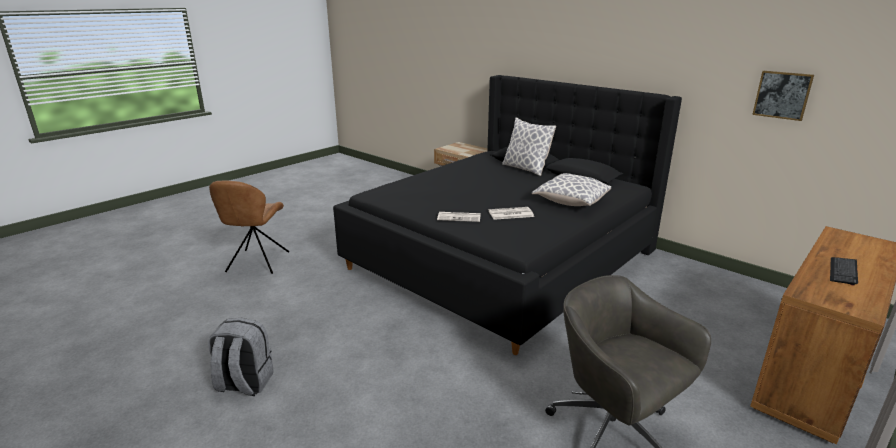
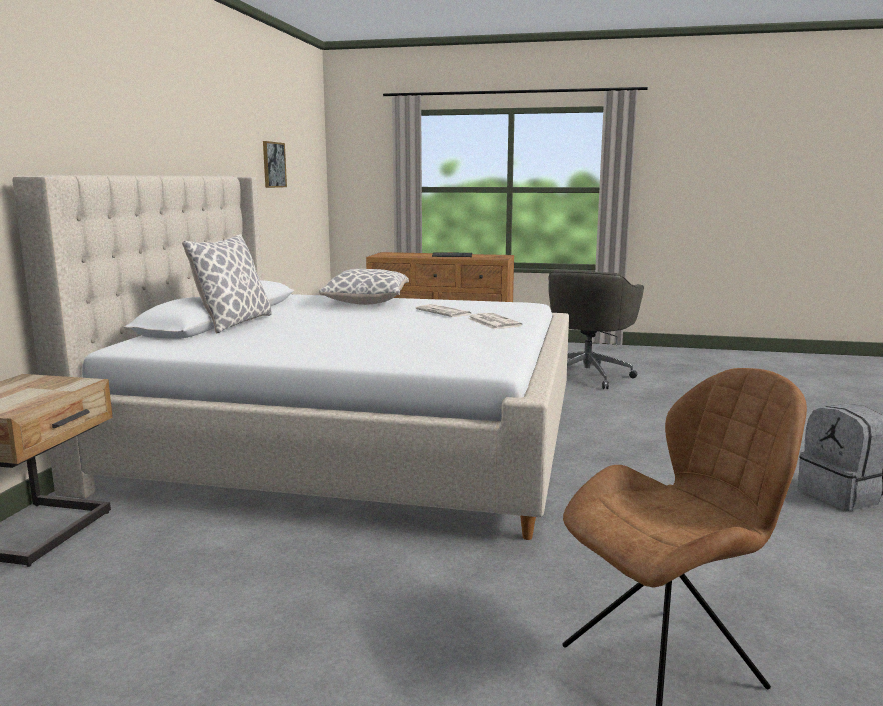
camera: 120 degrees left, 10 degrees down
(504, 259) = (351, 442): black bed -> beige bed

